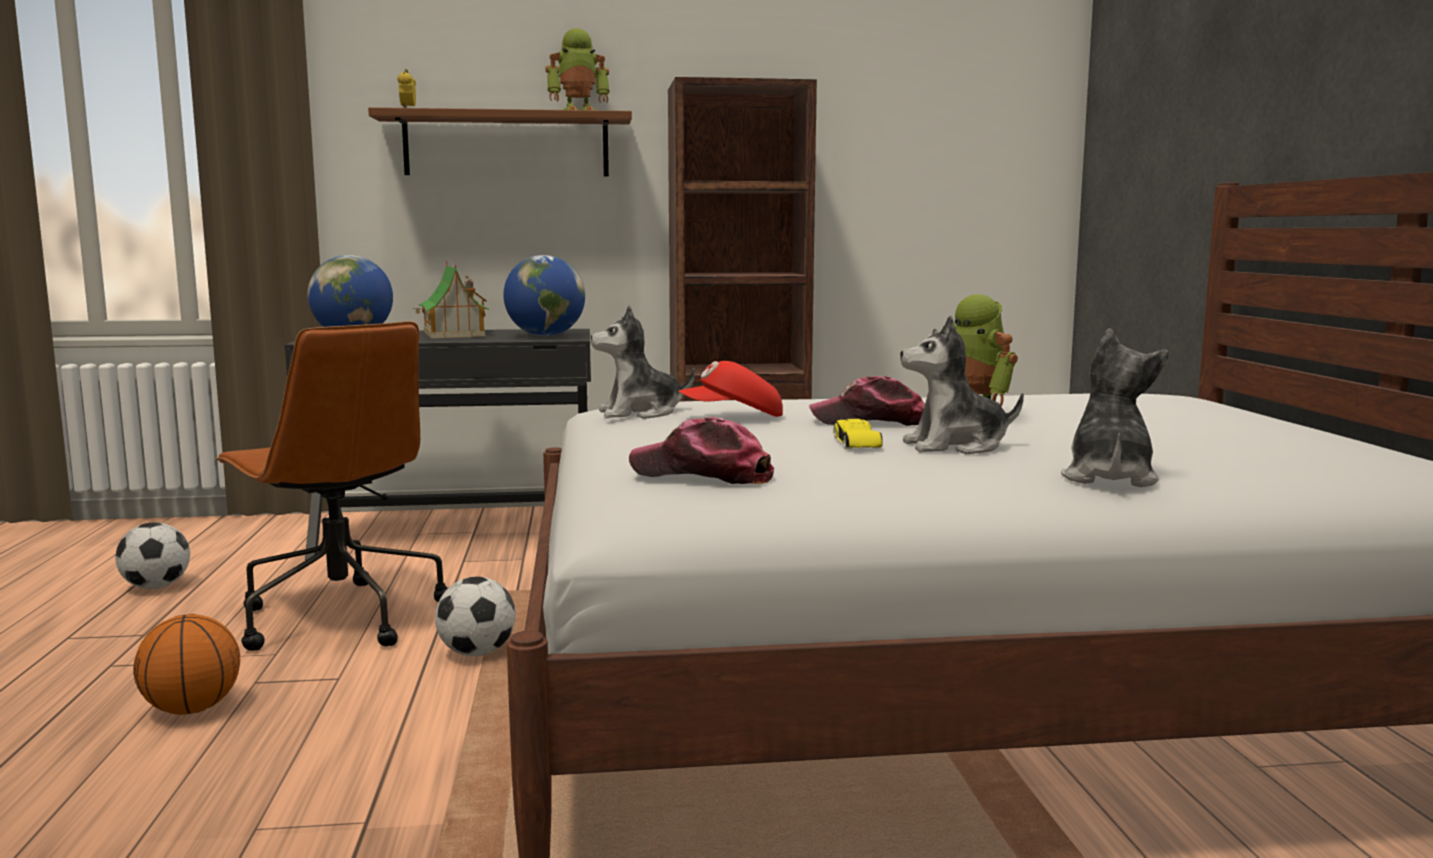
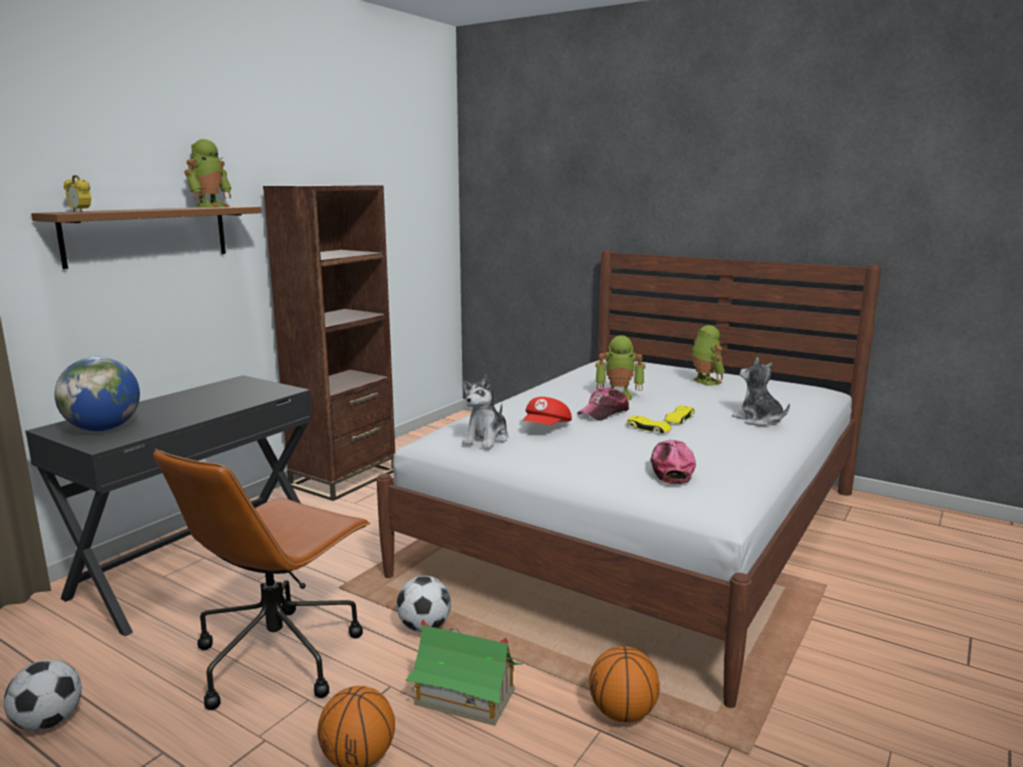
camera: 50 degrees left, 5 degrees up
(339, 616) = (279, 656): brown office chair -> brown office chair turned 120 degrees clockwise
(422, 825) = (622, 713): none -> basketball
(453, 333) = (173, 404): toy house -> toy house (464, 696)
(545, 336) = (257, 391): globe -> none
(702, 474) = (670, 469): cap -> cap turned 120 degrees clockwise
(955, 446) = (679, 419): plush toy -> yellow toy car
(1217, 431) = (704, 382): none -> toy robot

